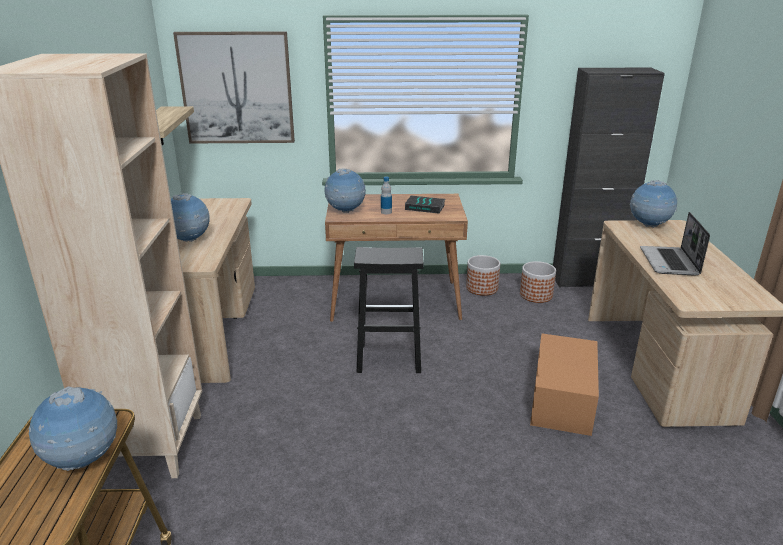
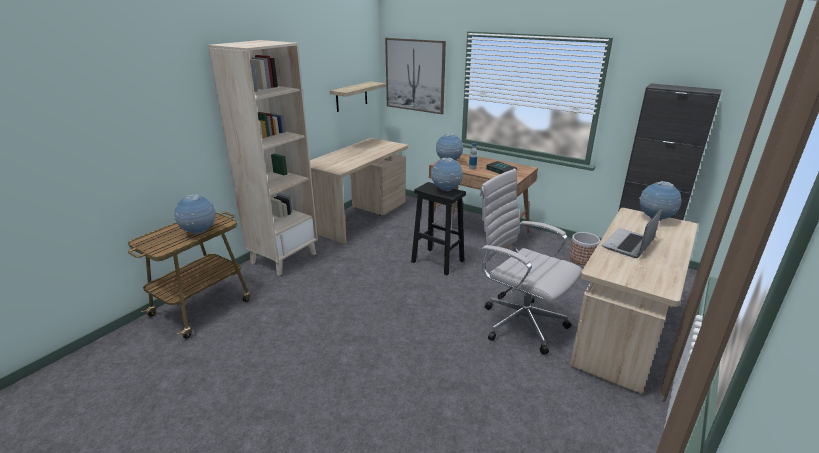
camera: 35 degrees right, 0 degrees up
(189, 241) = (348, 158): globe -> globe (446, 190)
(481, 288) = (546, 242): planter -> none
(562, 400) = (519, 323): cardboard box -> white office chair

